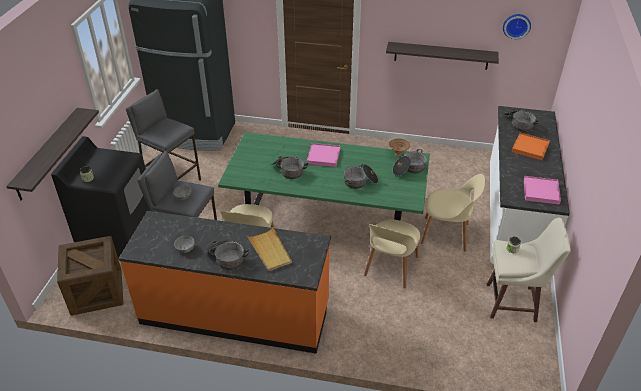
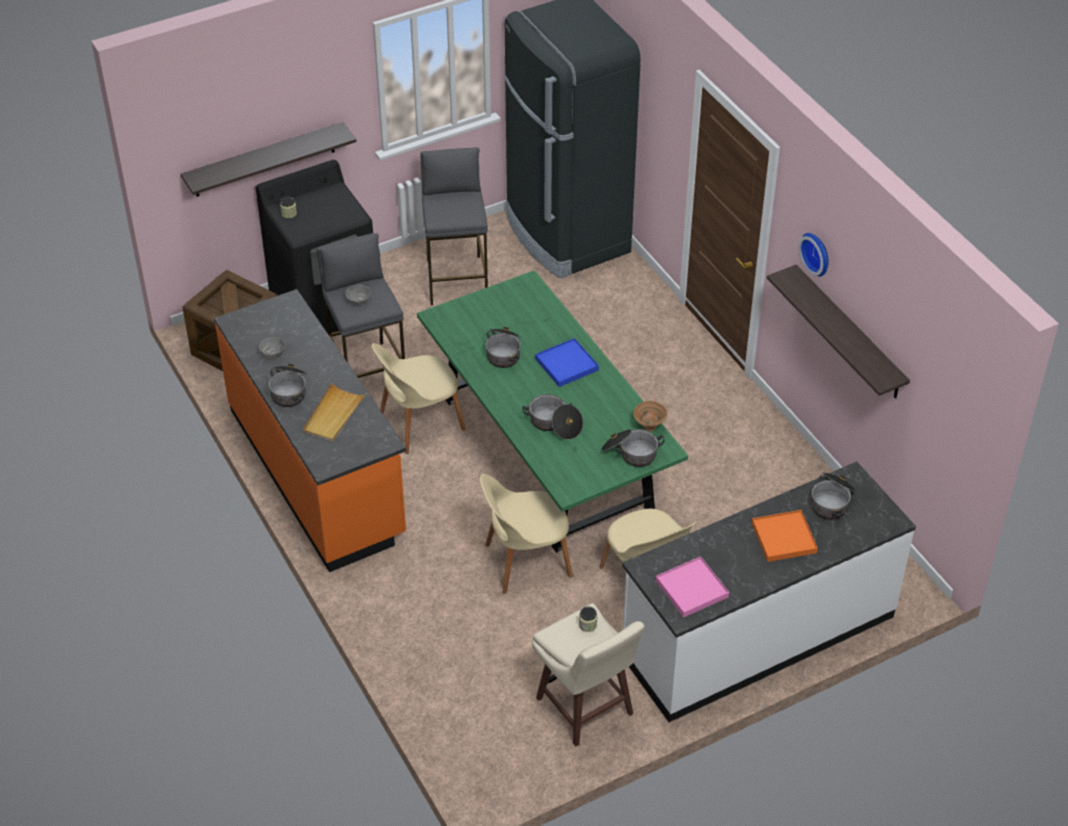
camera: 50 degrees right, 5 degrees up
(323, 156) = (567, 364): pink tray -> blue tray
(516, 25) = (931, 355): wall clock -> wall clock (817, 253)

